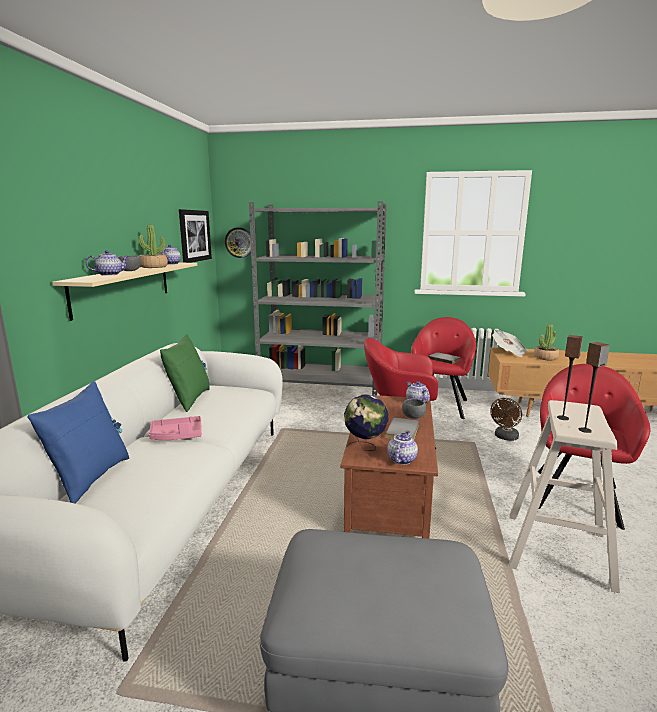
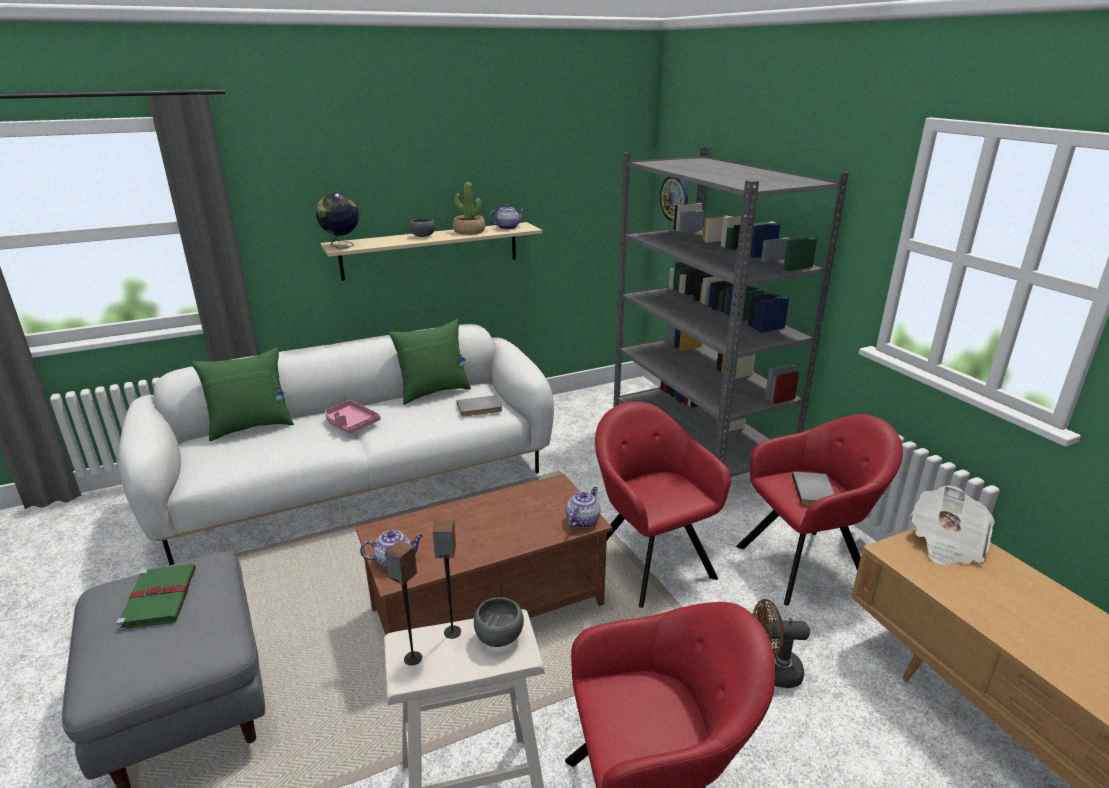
camera: 55 degrees right, 10 degrees up
(91, 479) = (251, 428): blue pillow -> green pillow
(110, 274) = (385, 240): teapot -> none
(194, 236) = (597, 185): picture -> none
(354, 570) = (160, 597): none -> green book
(365, 447) = (406, 528): globe -> globe (341, 246)
(404, 431) = (474, 540): grey book -> grey book (479, 408)
(413, 416) = (528, 532): grey bowl -> grey bowl (500, 636)
(545, 357) = (990, 595): potted plant -> none

